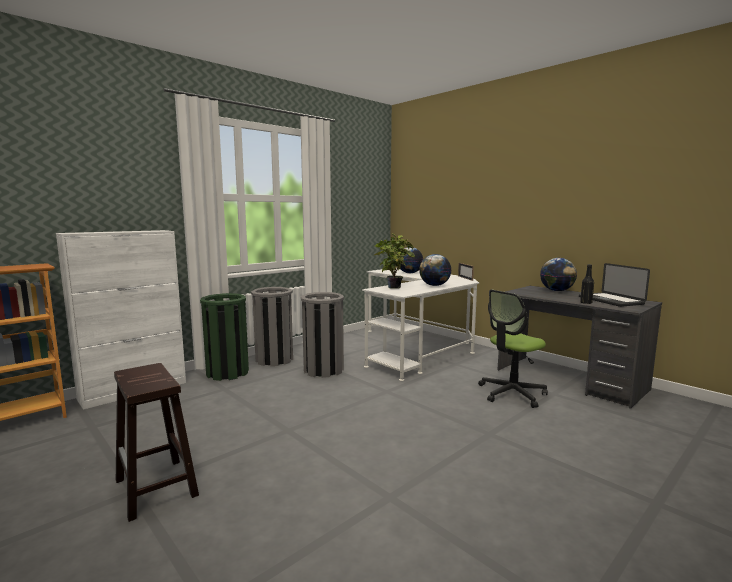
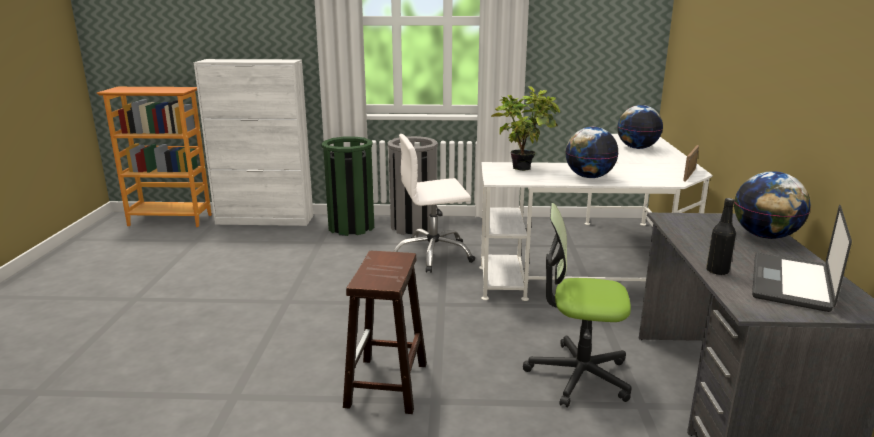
camera: 45 degrees right, 10 degrees up
(157, 488) = (146, 303): brown stool -> brown stool (387, 385)
(323, 370) = (433, 255): grey trash can -> white office chair

